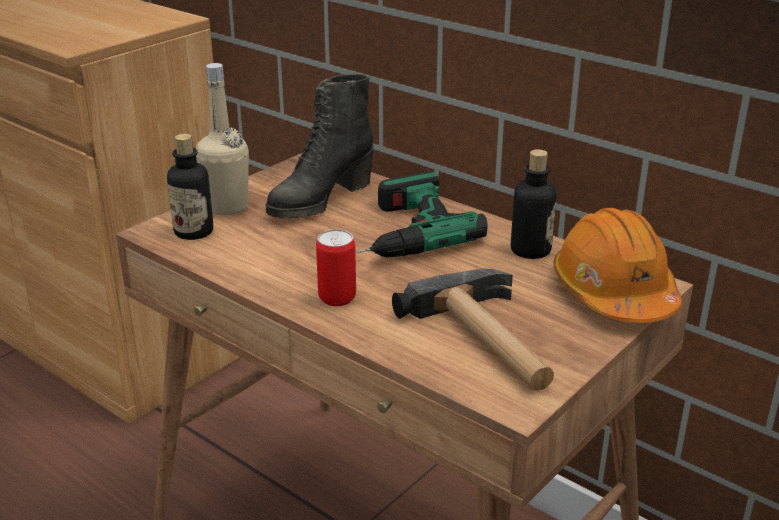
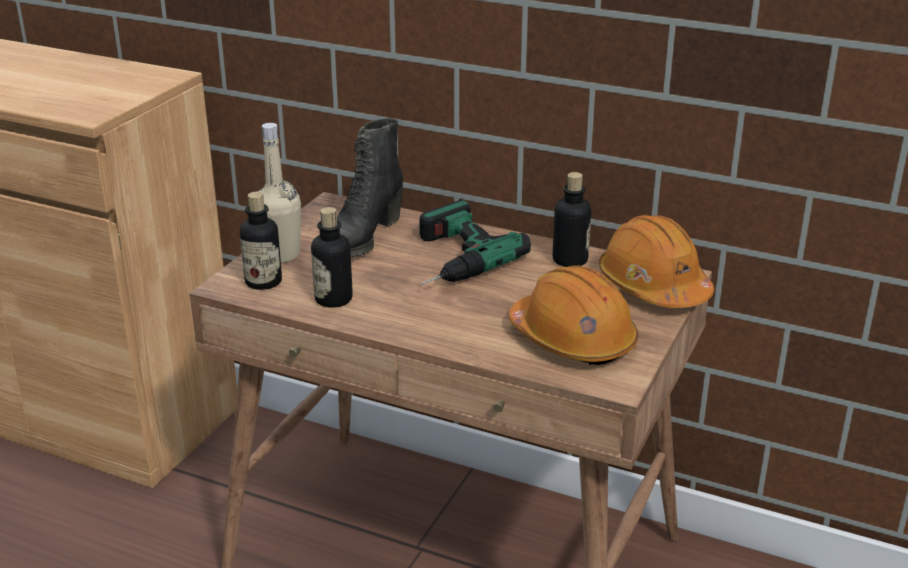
camera: 15 degrees left, 0 degrees up
(252, 259) = (333, 299): none -> bottle
(337, 298) = (428, 322): can -> none
(489, 341) = (572, 339): hammer -> orange hard hat

